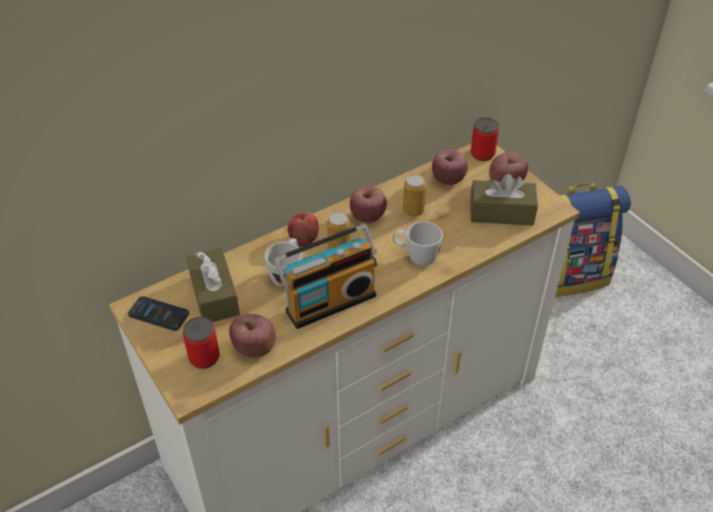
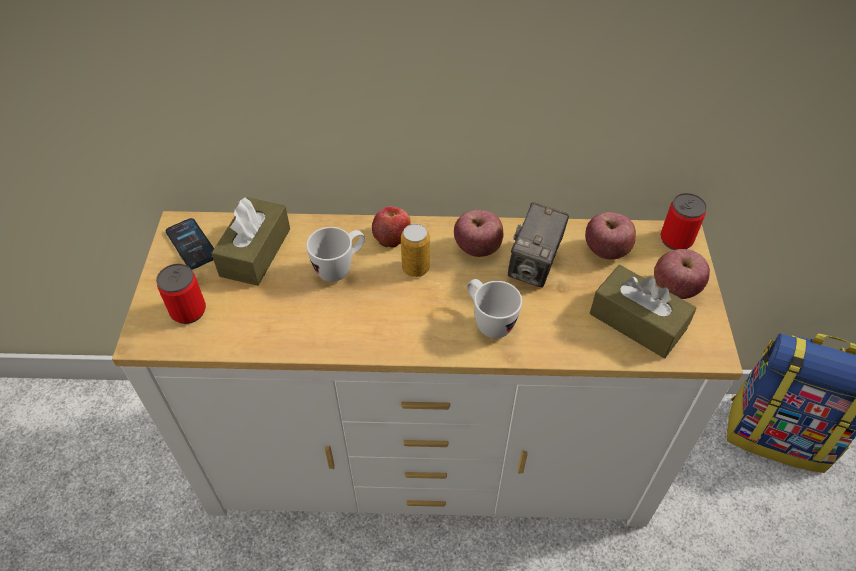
camera: 35 degrees right, 5 degrees up
(254, 348) = (239, 329): apple -> none
(329, 301) = (354, 319): radio -> none
(413, 211) = (534, 266): can -> camera

